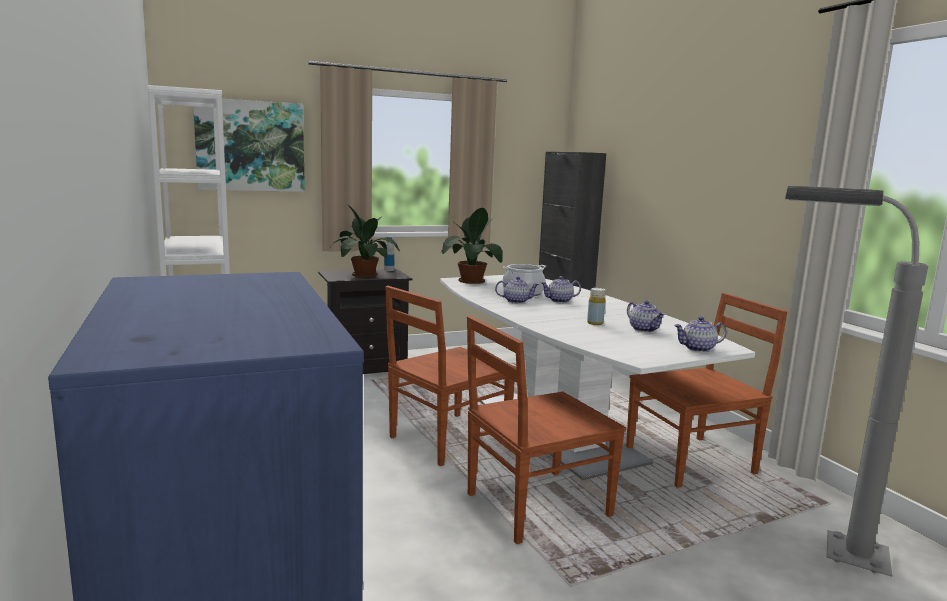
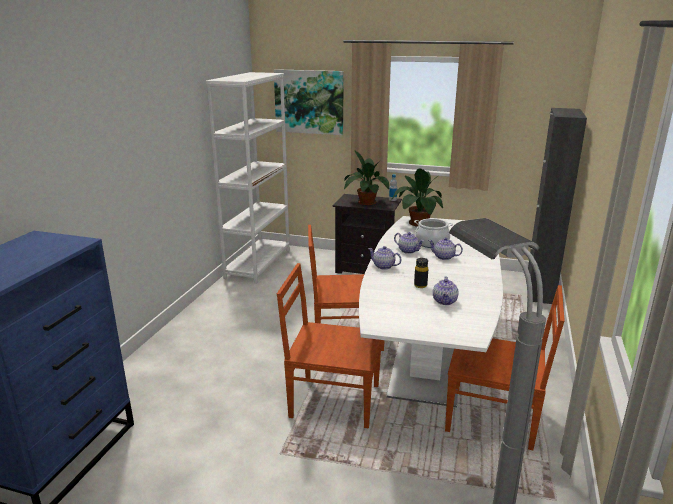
camera: 40 degrees right, 10 degrees up
(595, 323) = (420, 285): yellow bottle -> black bottle
(698, 348) = (443, 330): teapot -> teapot (383, 266)

